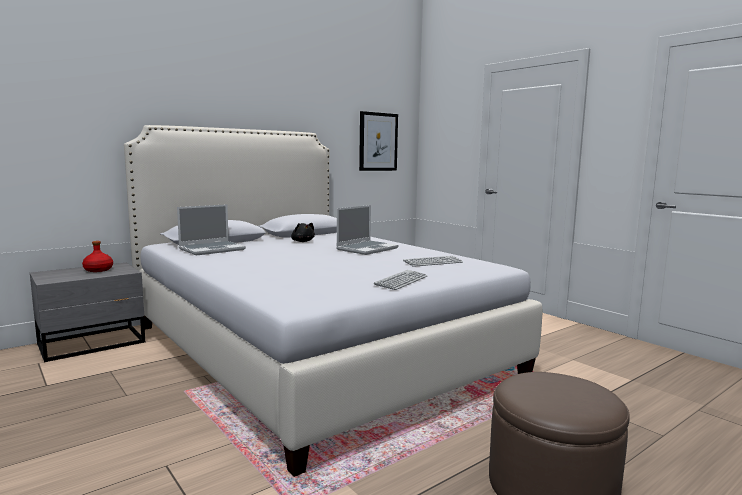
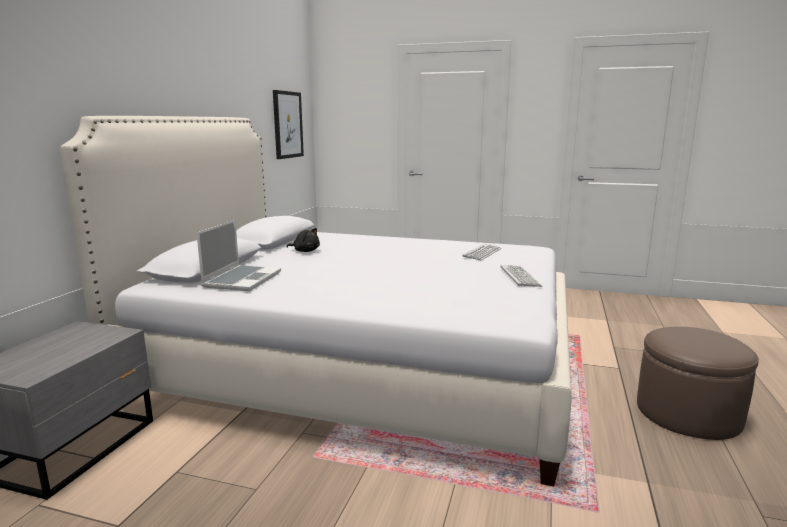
camera: 35 degrees left, 5 degrees up
(98, 270) = (66, 341): red bottle -> none
(367, 249) = (391, 249): laptop -> none

